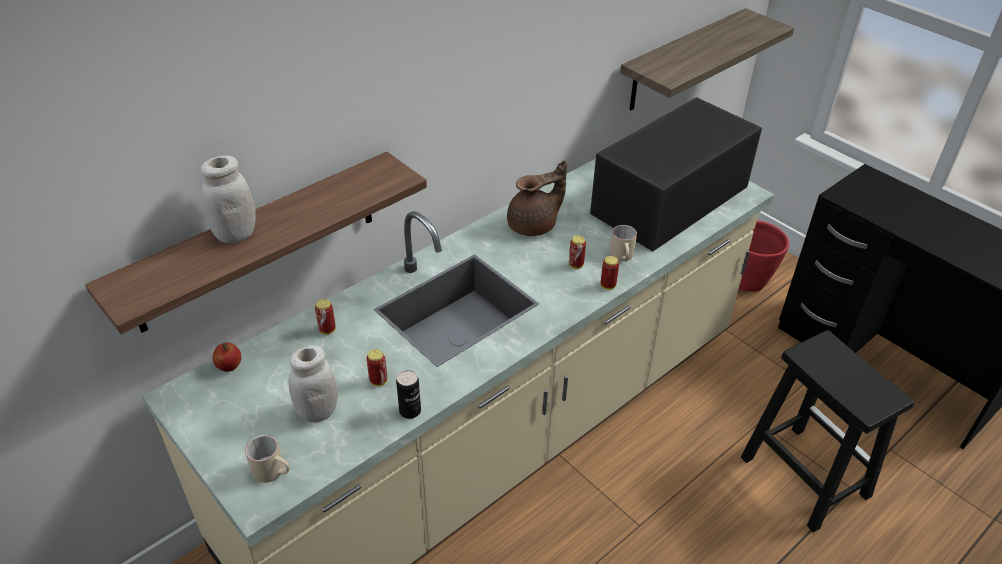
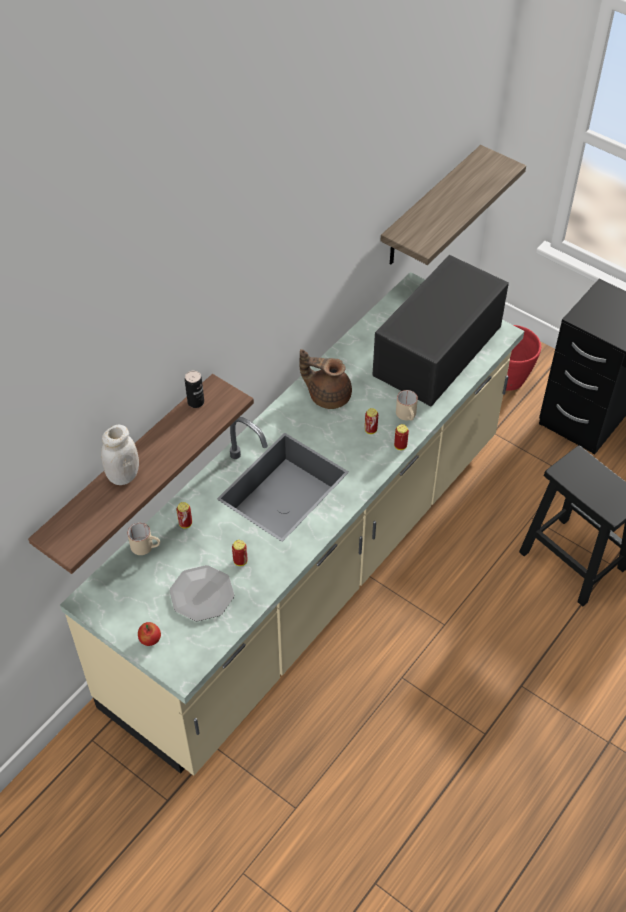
camera: 10 degrees left, 10 degrees up
(229, 366) = (119, 568): apple -> apple (150, 640)
(274, 471) = (186, 646): beige mug -> beige mug (146, 546)
(317, 411) = (202, 594): white jar -> plate
(410, 411) = (272, 582): can -> can (196, 402)
(534, 225) = (328, 395): brown teapot -> brown teapot turned 120 degrees counterclockwise

